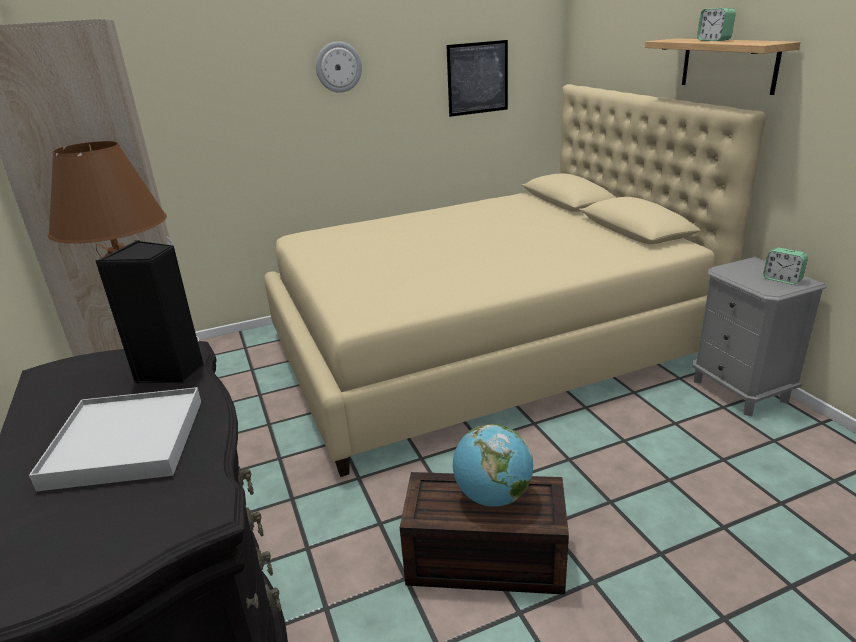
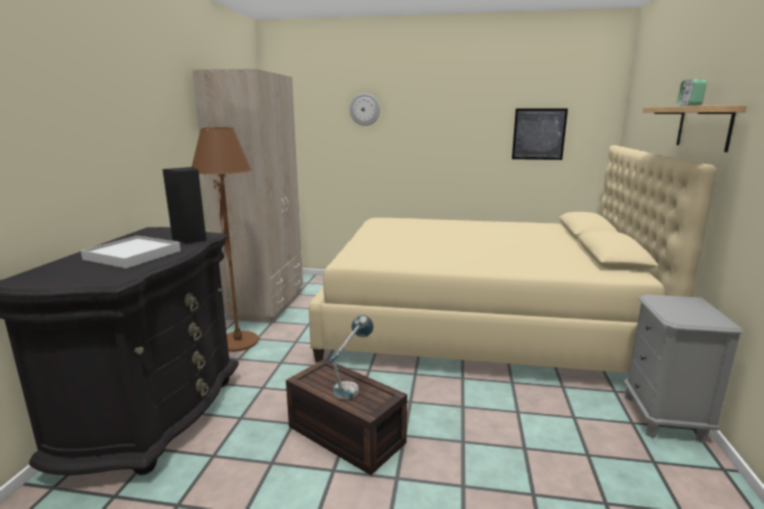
camera: 30 degrees right, 10 degrees down
(338, 67) = (433, 117): wall clock -> wall clock (365, 109)
(492, 496) = (352, 386): globe -> table lamp
(782, 279) = (700, 316): alarm clock -> none

